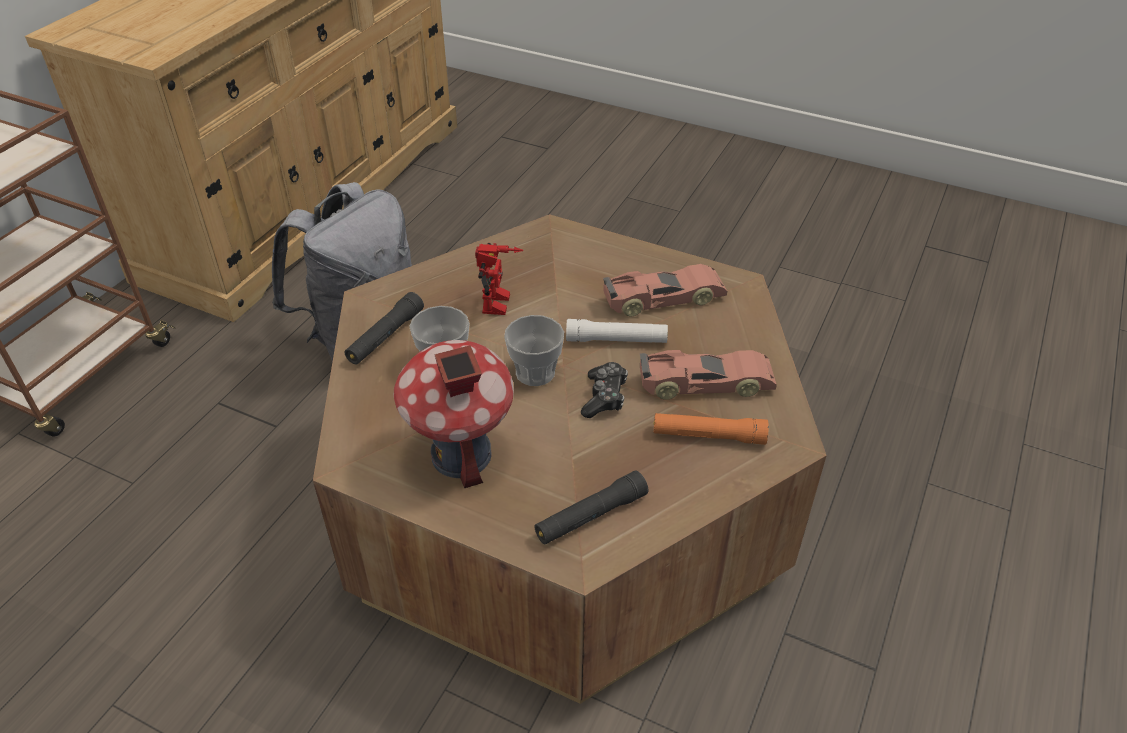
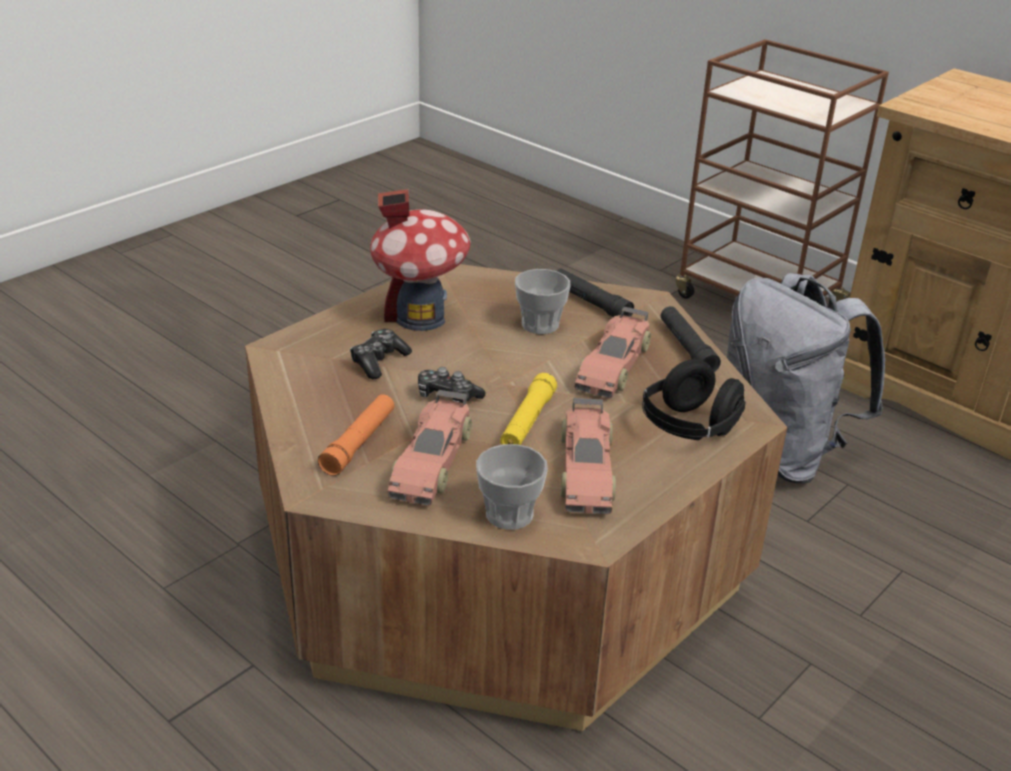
camera: 105 degrees right, 10 degrees down
(500, 306) = (613, 365): toy robot -> toy car
(535, 372) = (502, 367): cup -> cup (509, 514)
(566, 463) = (379, 361): none -> game controller
(577, 256) = (689, 428): none -> black headphones
(591, 516) = (314, 361): black flashlight -> black flashlight (687, 347)
(616, 340) = (527, 422): white flashlight -> yellow flashlight

